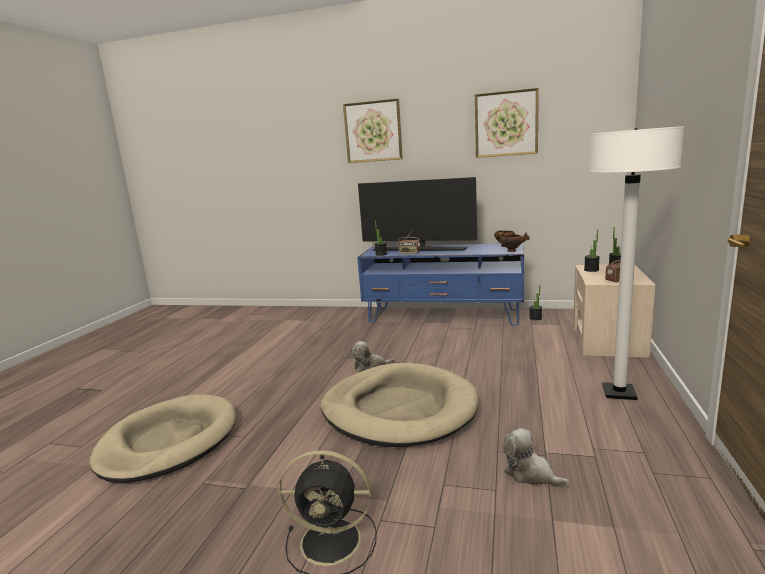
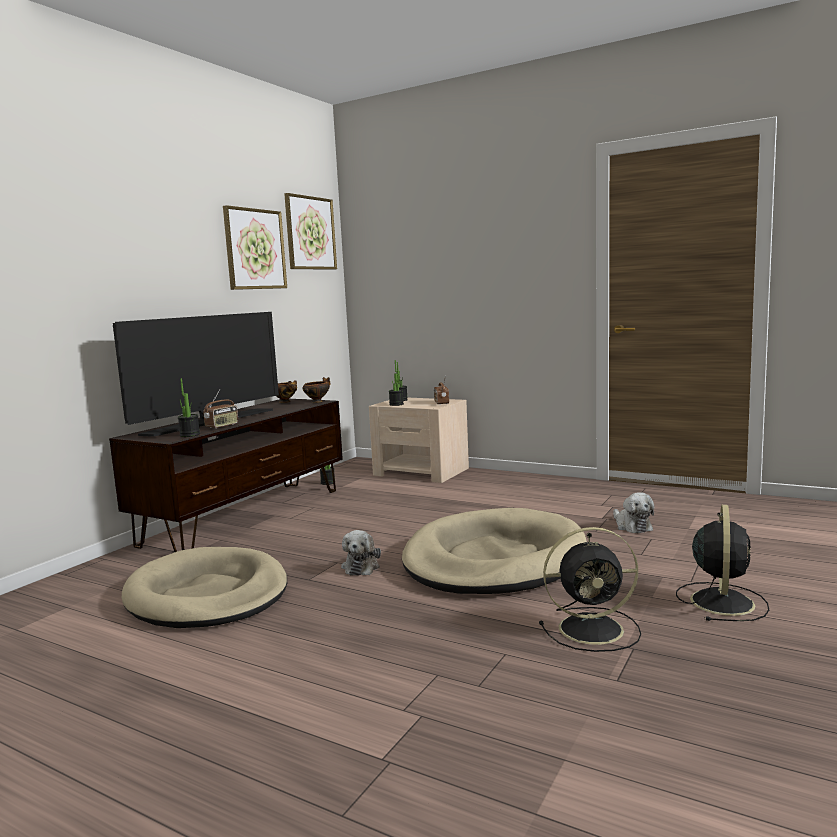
camera: 75 degrees left, 5 degrees down
(168, 442) = (485, 726): beige dog bed -> beige dog bed (207, 595)
(277, 468) = (594, 629): none -> black fan
(373, 131) = (96, 236): picture -> picture (310, 233)
(443, 316) = (247, 516): blue tv stand -> brown tv stand
(530, 474) = (632, 526): plush toy -> plush toy turned 75 degrees counterclockwise
(619, 393) = (522, 485): white floor lamp -> none

